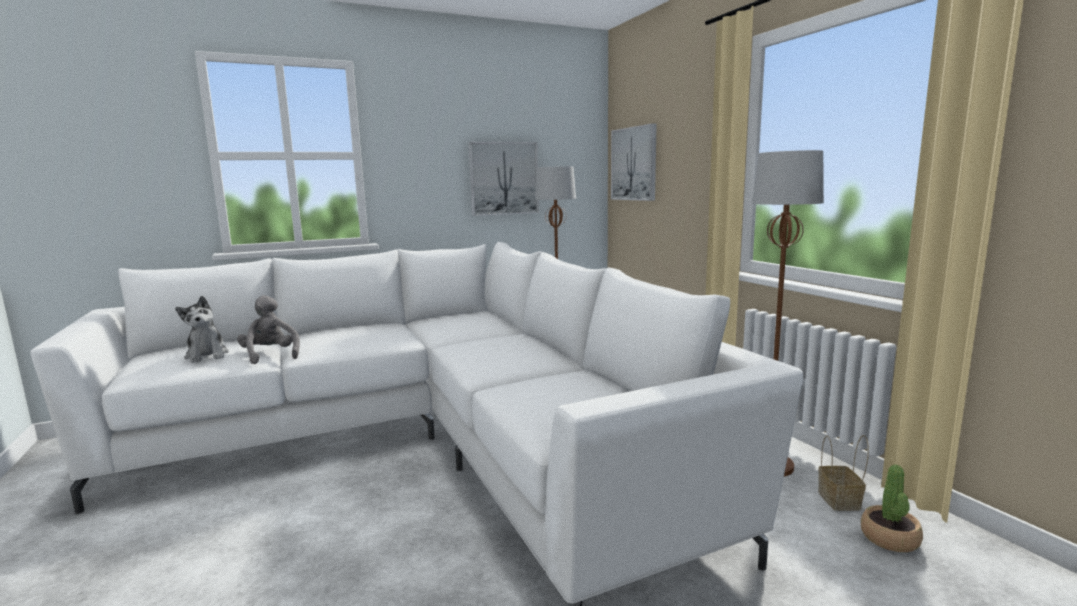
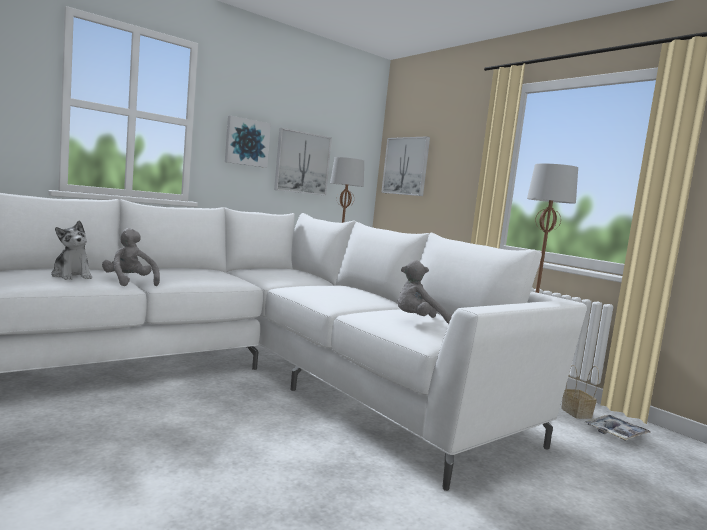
camera: 15 degrees left, 5 degrees down
(429, 166) = (246, 142): none -> picture
(563, 401) = (418, 321): none -> grey plush toy
(890, 538) = (616, 433): potted plant -> tray

